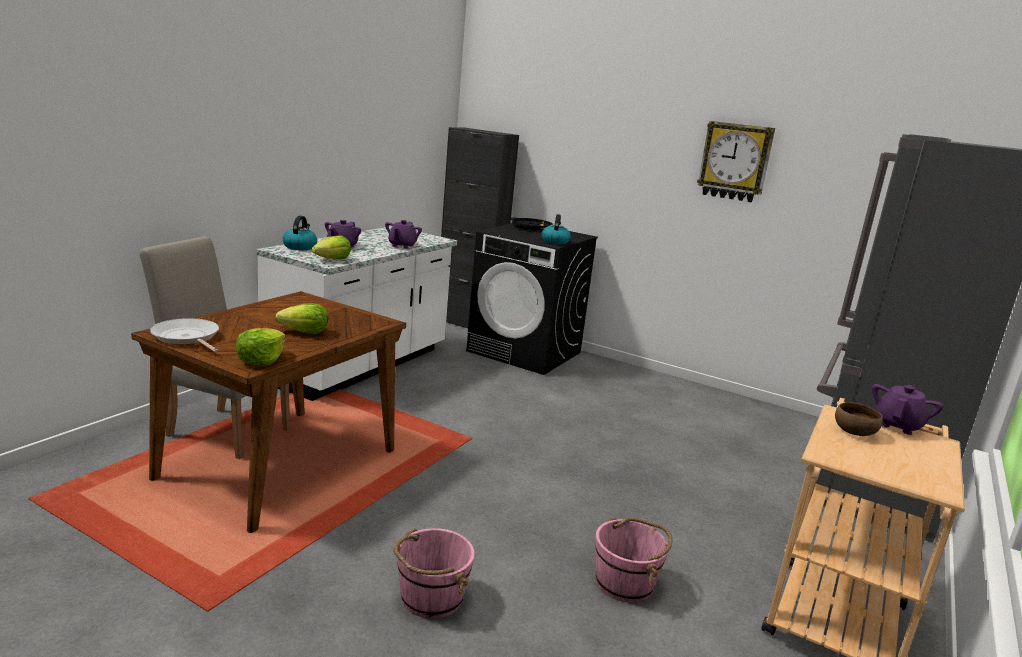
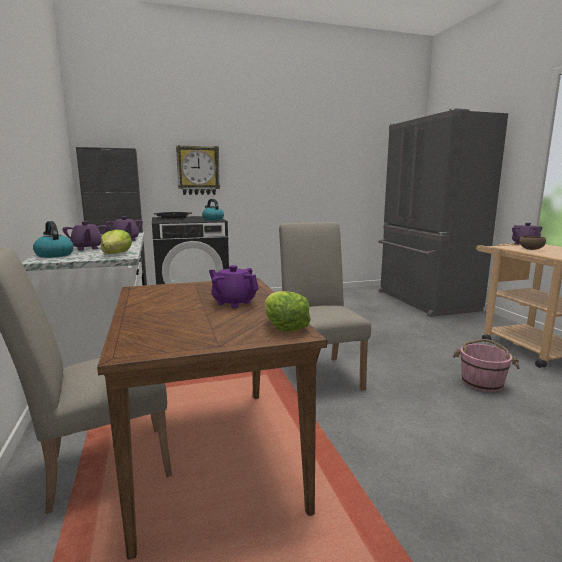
camera: 45 degrees left, 5 degrees down
(187, 337) = (170, 343): frying pan -> none
(304, 332) = (233, 302): lettuce -> purple teapot
(430, 597) = (468, 453): pink bucket -> none
(487, 467) = (320, 373): none -> beige chair
(735, 161) = (295, 152): wall clock -> wall clock (198, 170)

